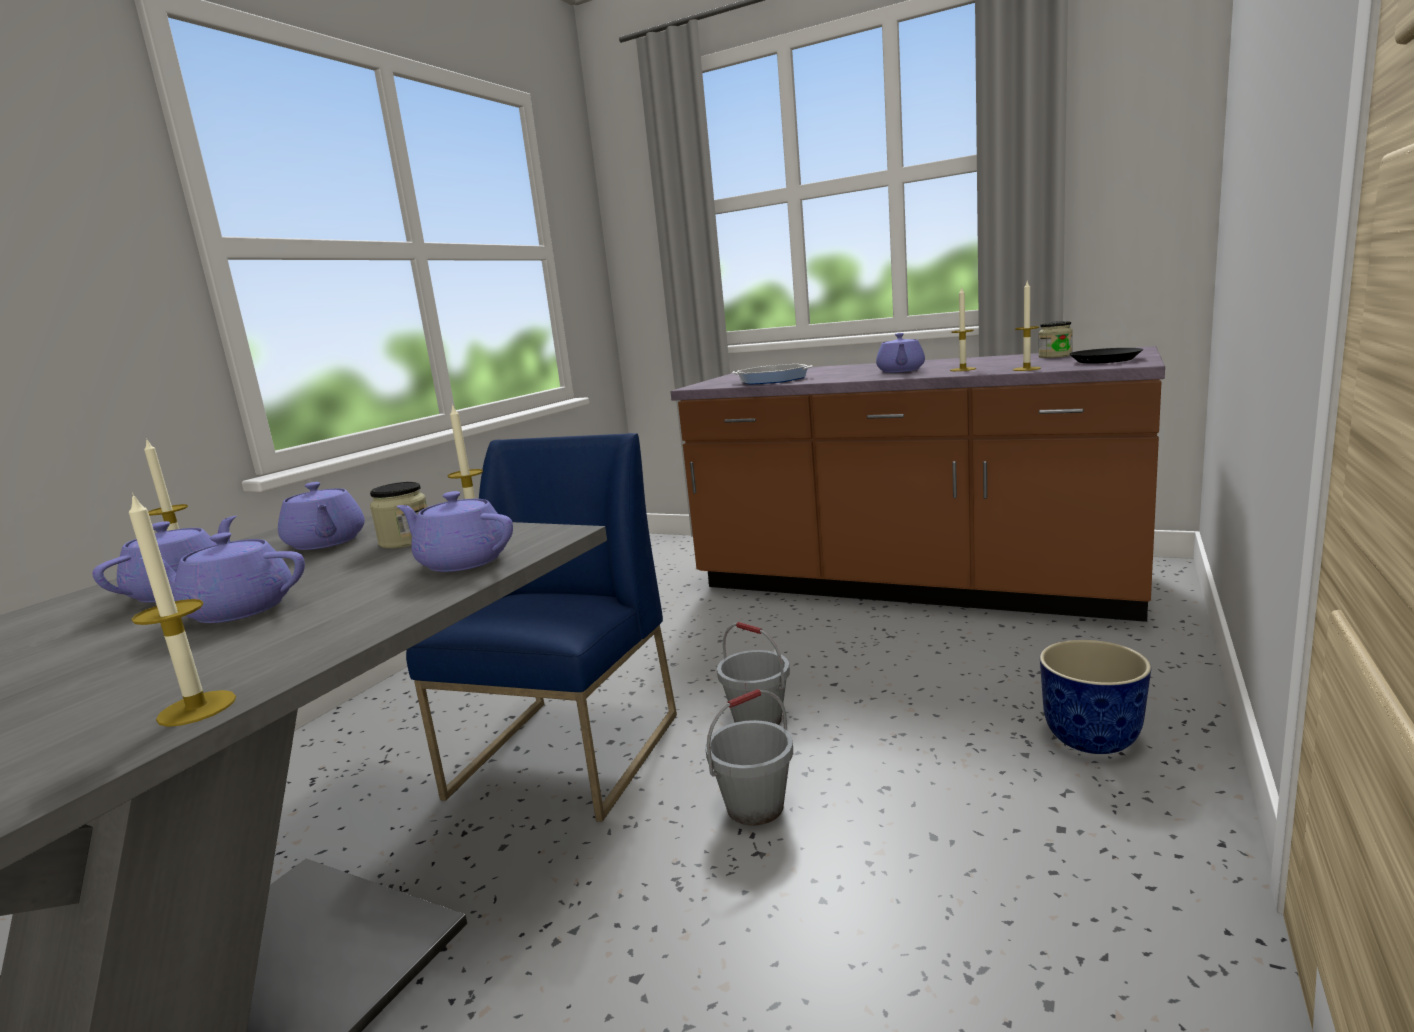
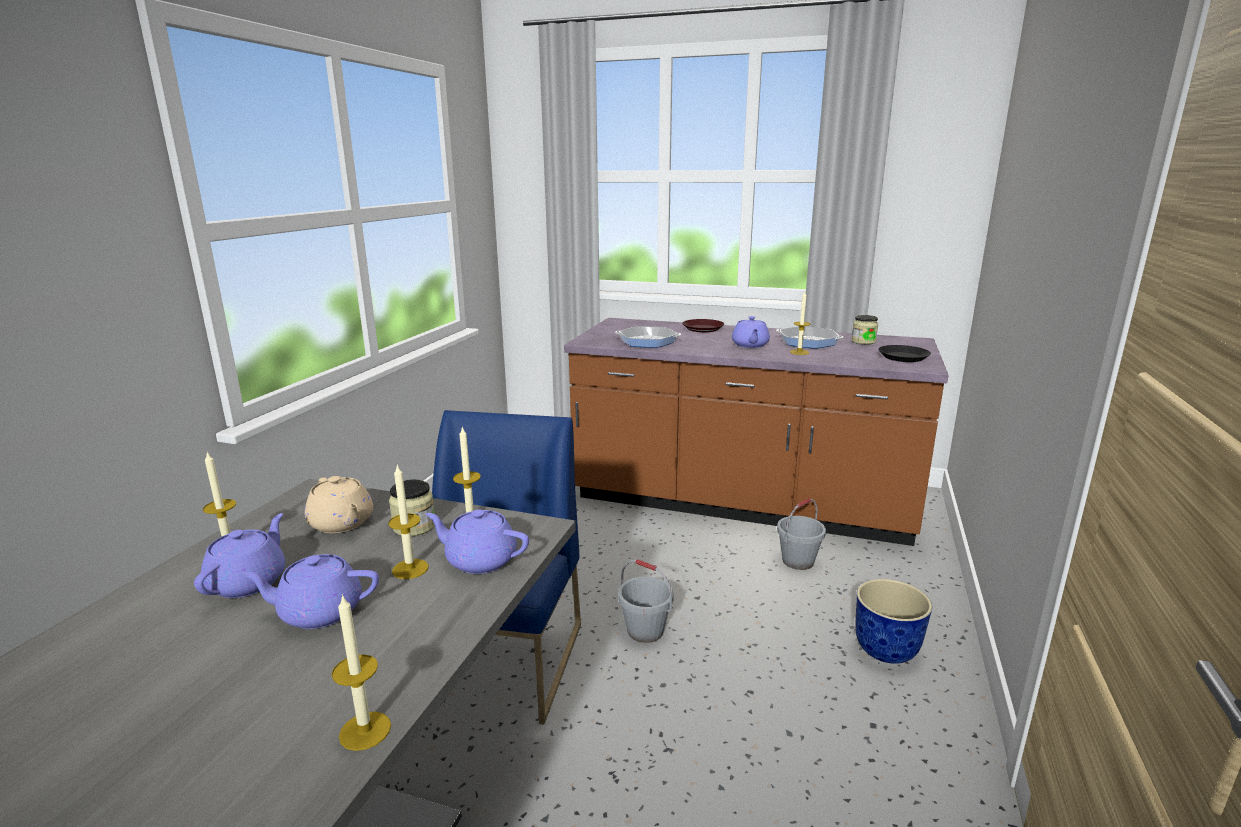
camera: 10 degrees left, 5 degrees up
(326, 543) = (342, 523): purple teapot -> beige teapot
(755, 807) = (658, 710): grey bucket -> grey bucket (798, 561)
(848, 367) = (703, 329): none -> brown plate
(979, 363) = (808, 342): none -> frying pan
(1026, 369) = (849, 361): candle -> candle (410, 569)

